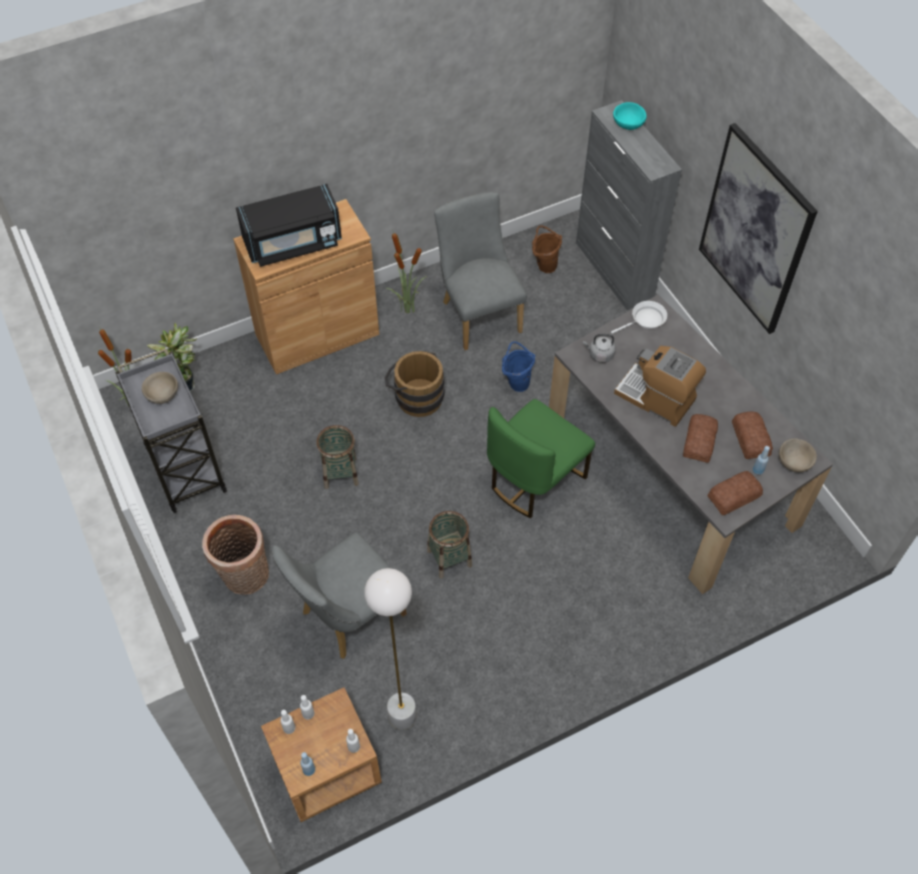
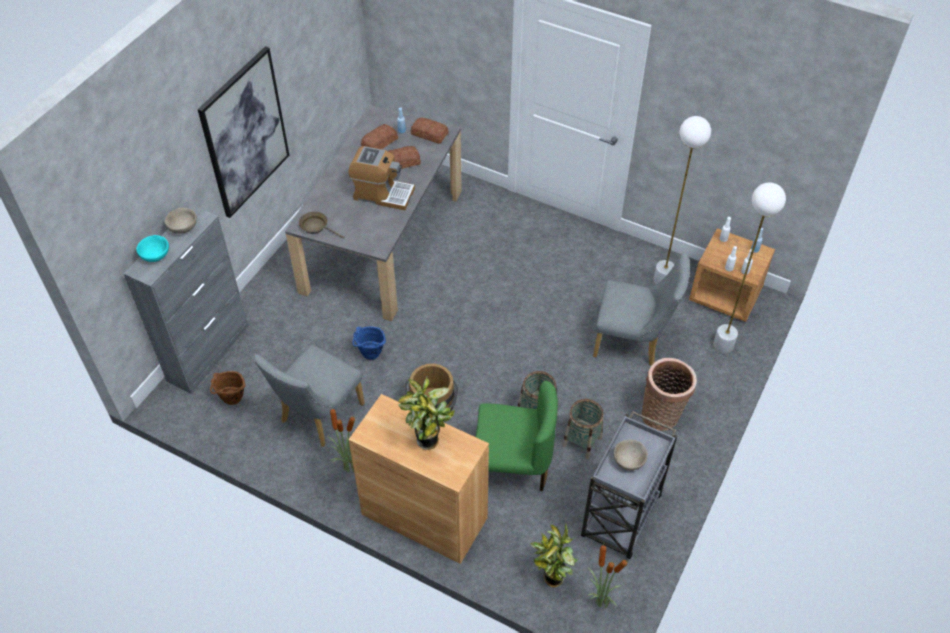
camera: 125 degrees left, 5 degrees down
(267, 707) = (723, 345): none -> white floor lamp
(293, 243) = (429, 443): black microwave -> potted plant
(449, 558) = (545, 315): basket -> basket (582, 442)
(534, 479) = (447, 303): green chair -> green chair (511, 468)
(599, 355) = (368, 236): grey kettle -> none
(645, 320) = (316, 227): white frying pan -> brown frying pan
(656, 397) = (382, 194): coffee machine -> coffee machine turned 75 degrees counterclockwise
(794, 462) = (382, 119): beige bowl -> beige bowl (183, 227)

